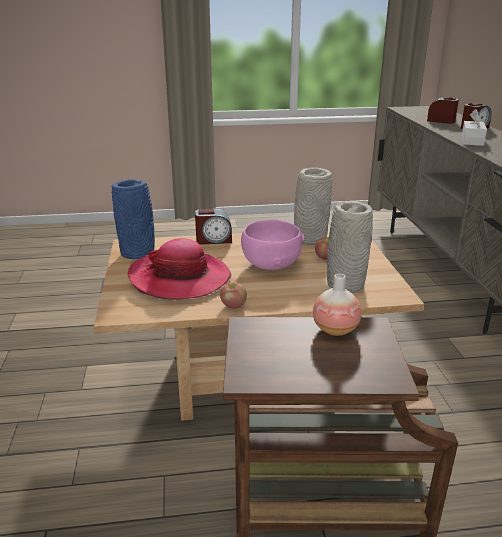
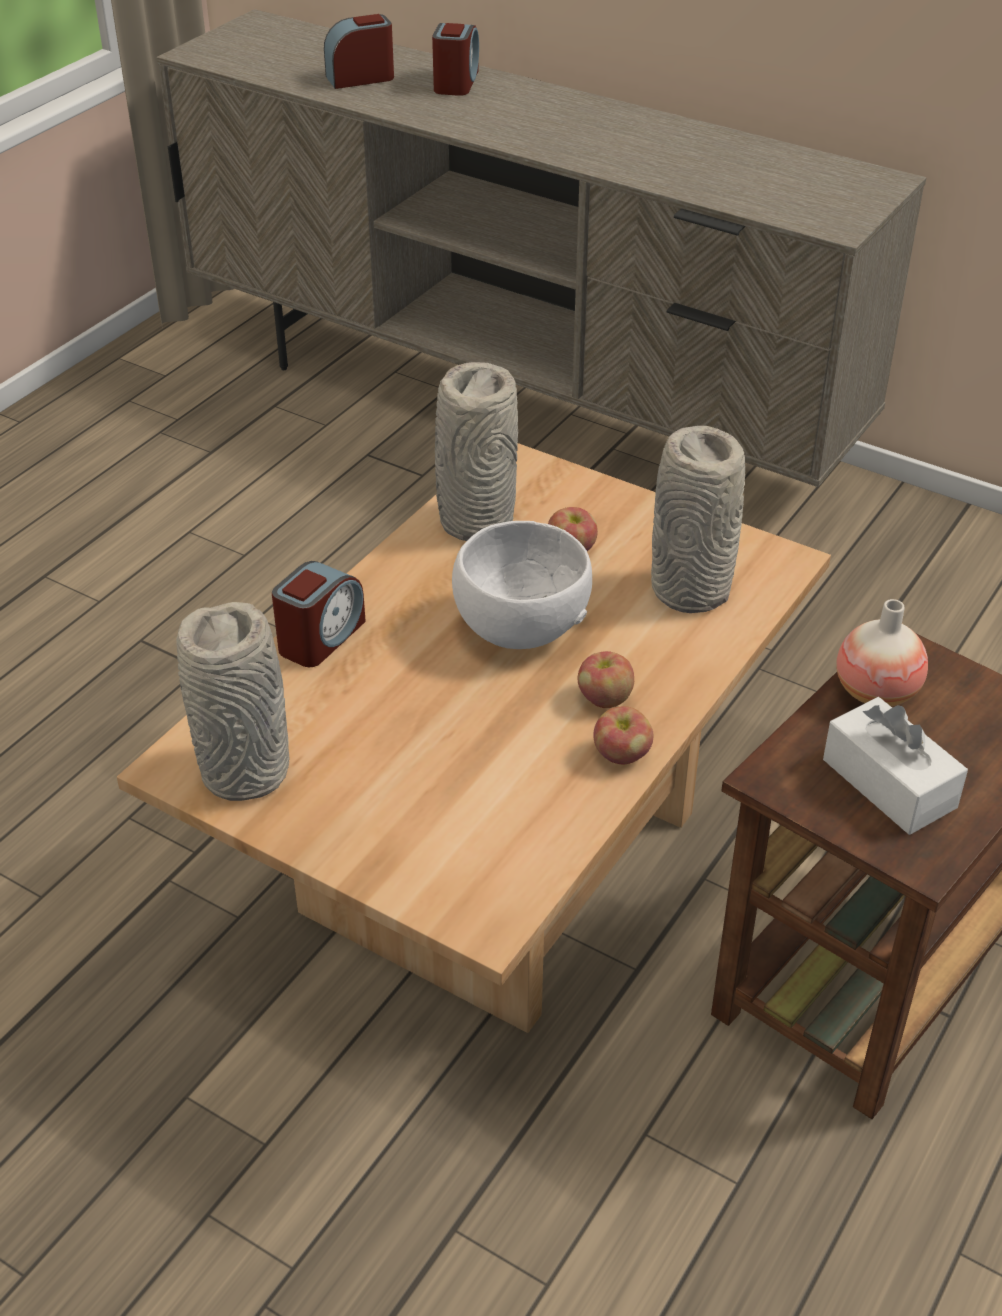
camera: 50 degrees left, 15 degrees up
(138, 253) = (246, 770): blue vase -> grey vase
(180, 278) = (436, 767): hat -> none
(258, 292) = (604, 699): none -> apple
(270, 265) = (520, 627): pink bowl -> white bowl
(472, 141) = (521, 132): white tissue box -> white tissue box (889, 783)

